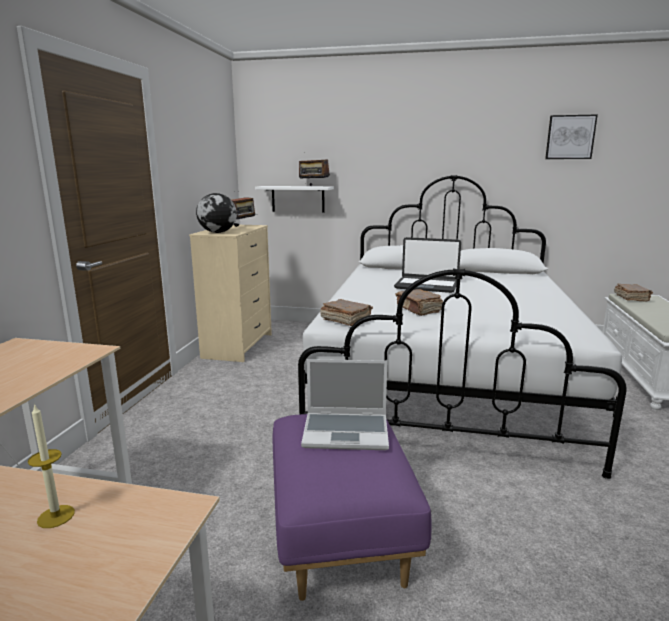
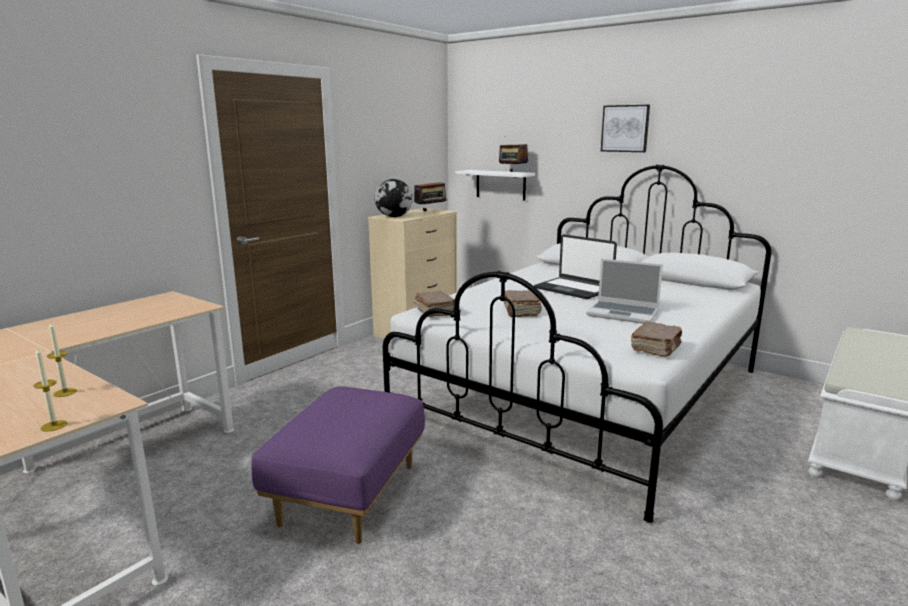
camera: 25 degrees right, 0 degrees up
(121, 582) = (54, 426): none -> candle
(347, 432) = (362, 406): laptop -> laptop (623, 313)
(570, 137) = (811, 120): picture -> picture (625, 128)
(631, 298) = (866, 336): brown book -> brown book (656, 348)

